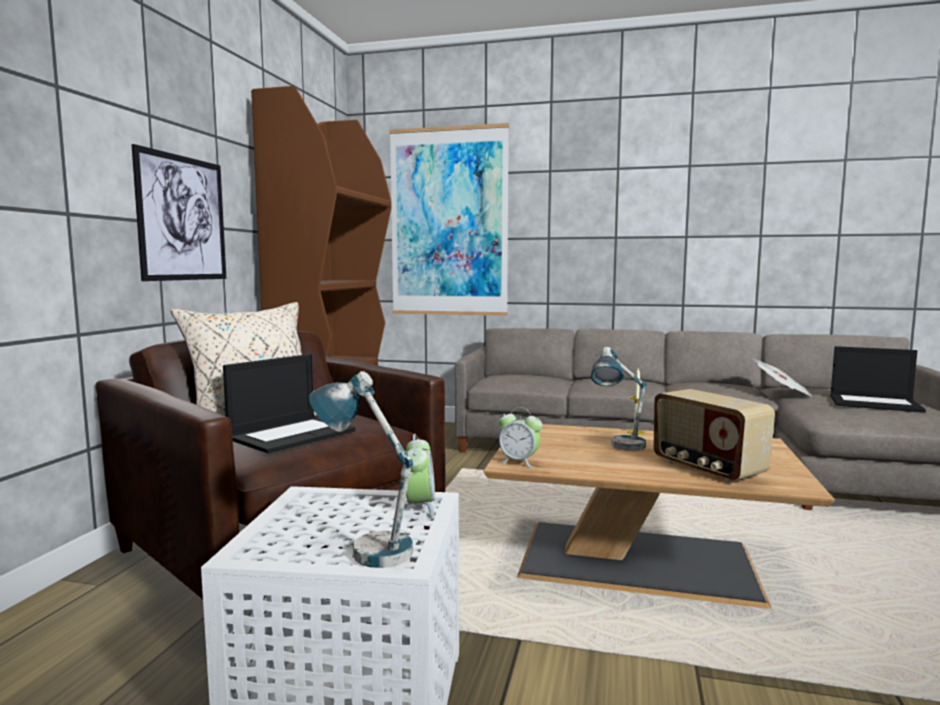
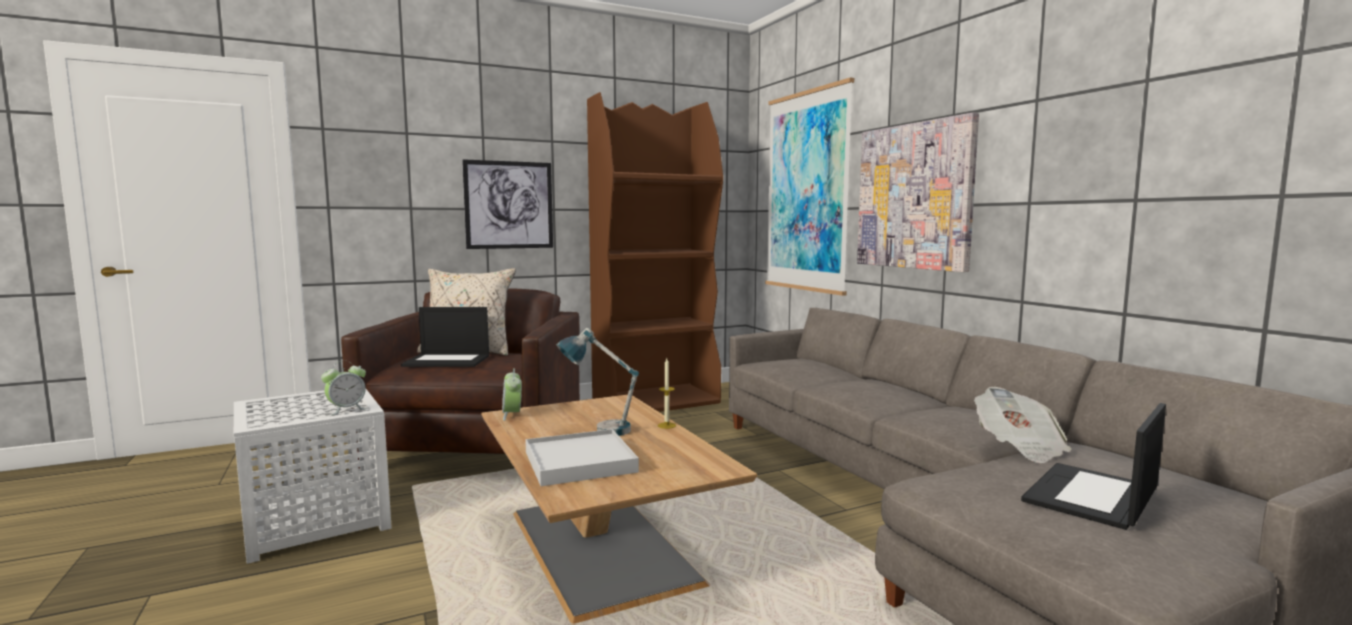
camera: 50 degrees right, 0 degrees up
(365, 546) = (274, 415): table lamp -> none
(583, 229) = (914, 196): none -> picture
(707, 468) = (580, 462): radio -> white tray
(875, 403) = (1092, 496): laptop -> laptop turned 60 degrees clockwise

